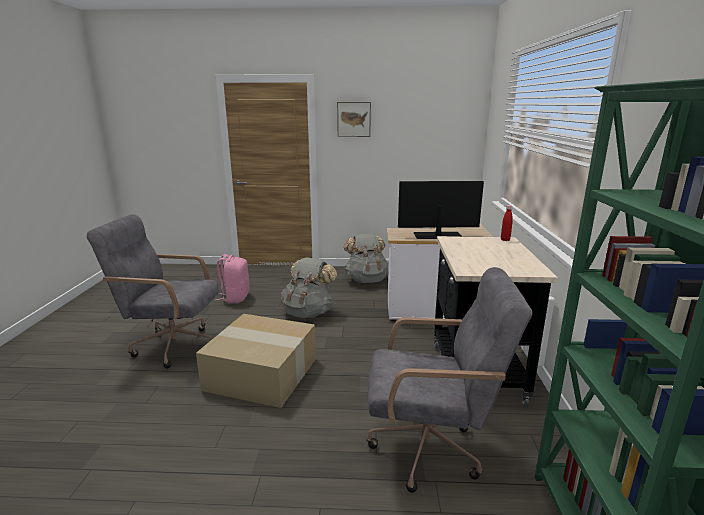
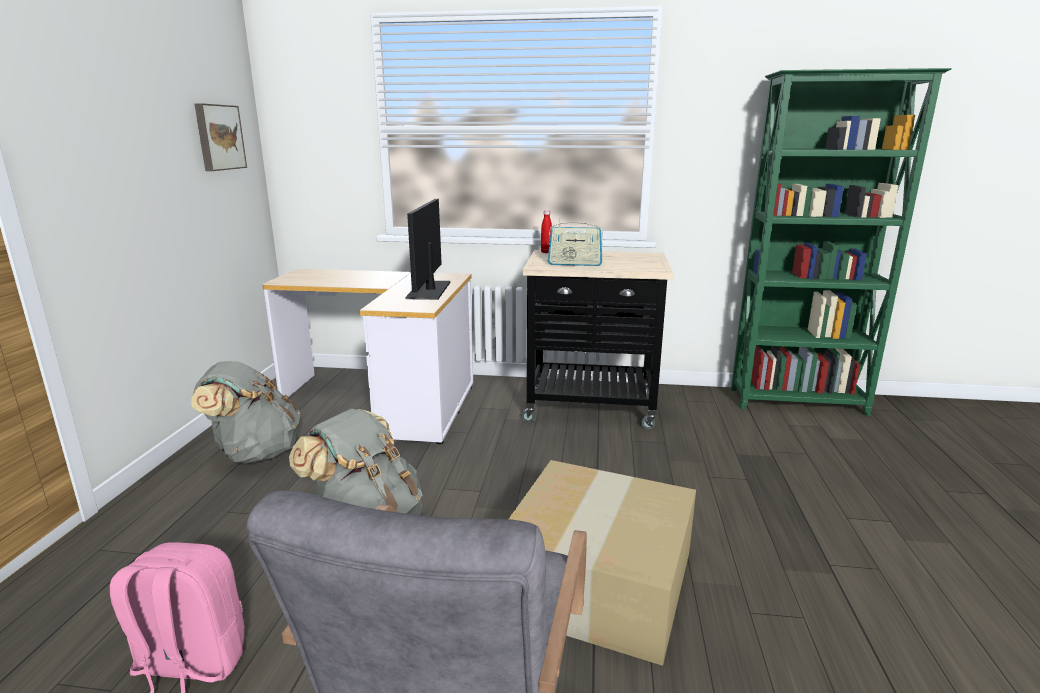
camera: 85 degrees left, 0 degrees up
(354, 119) = (82, 113): picture -> picture (218, 137)
(432, 450) = (729, 447): grey office chair -> none
(464, 247) = (574, 264): none -> radio

